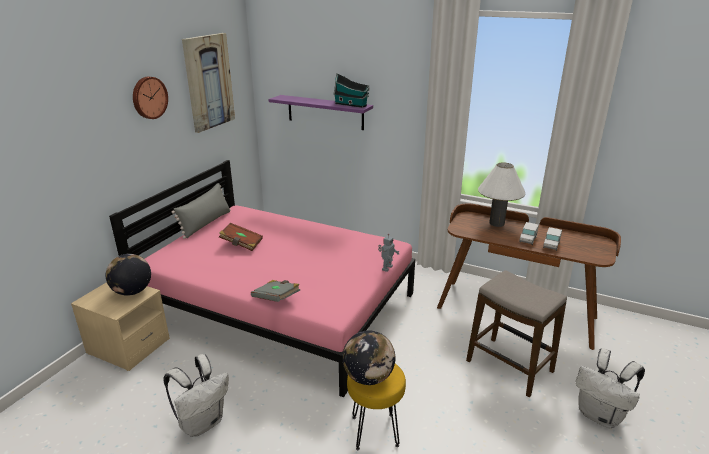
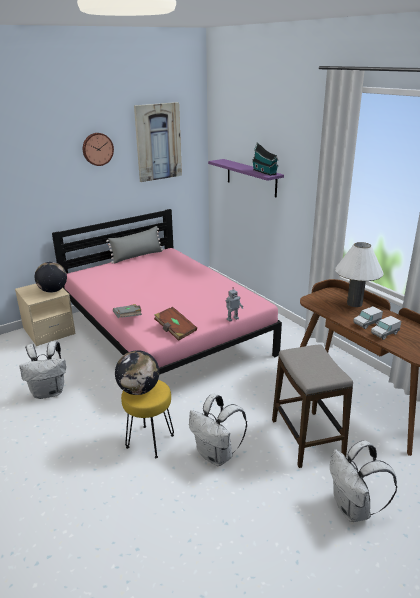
camera: 30 degrees right, 0 degrees up
(241, 244) = (144, 275): brown book -> brown book (175, 330)
(451, 417) = (217, 455): none -> white backpack

